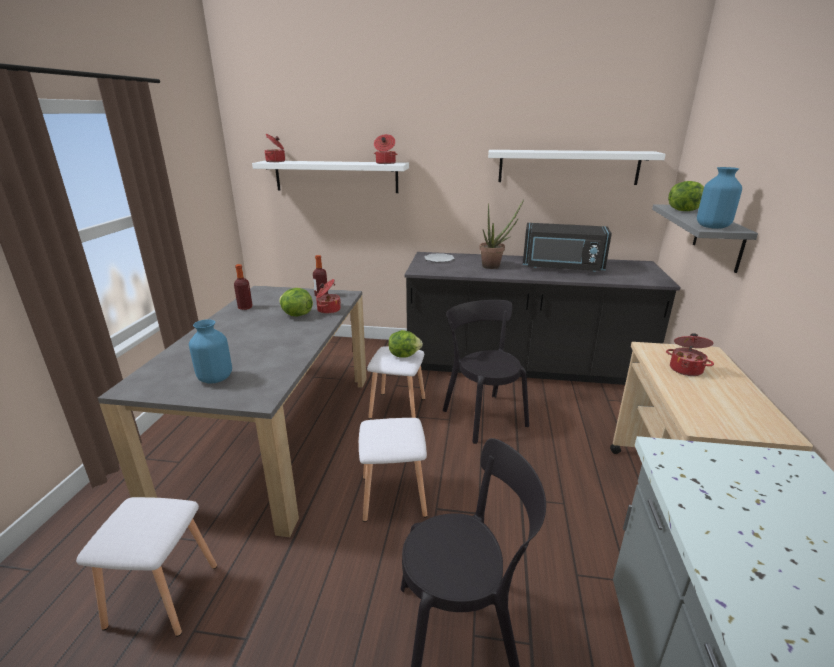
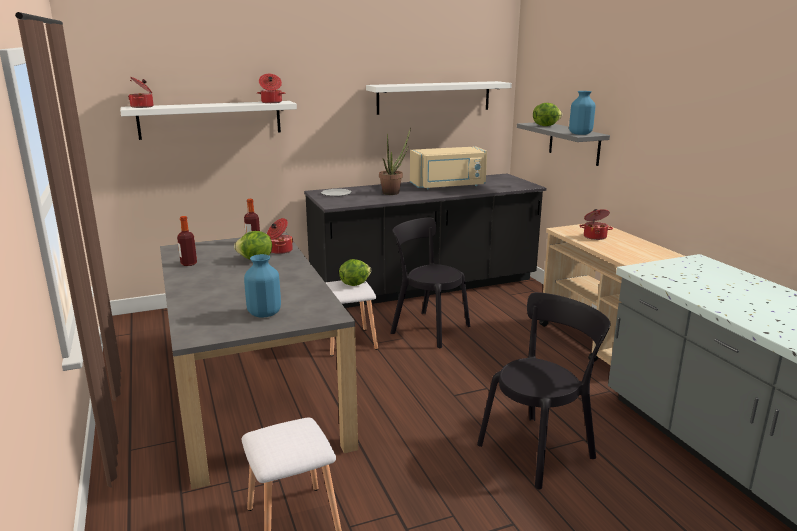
camera: 30 degrees left, 5 degrees down
(394, 497) = (414, 399): white stool -> none
(562, 267) = (448, 186): black microwave -> beige microwave

